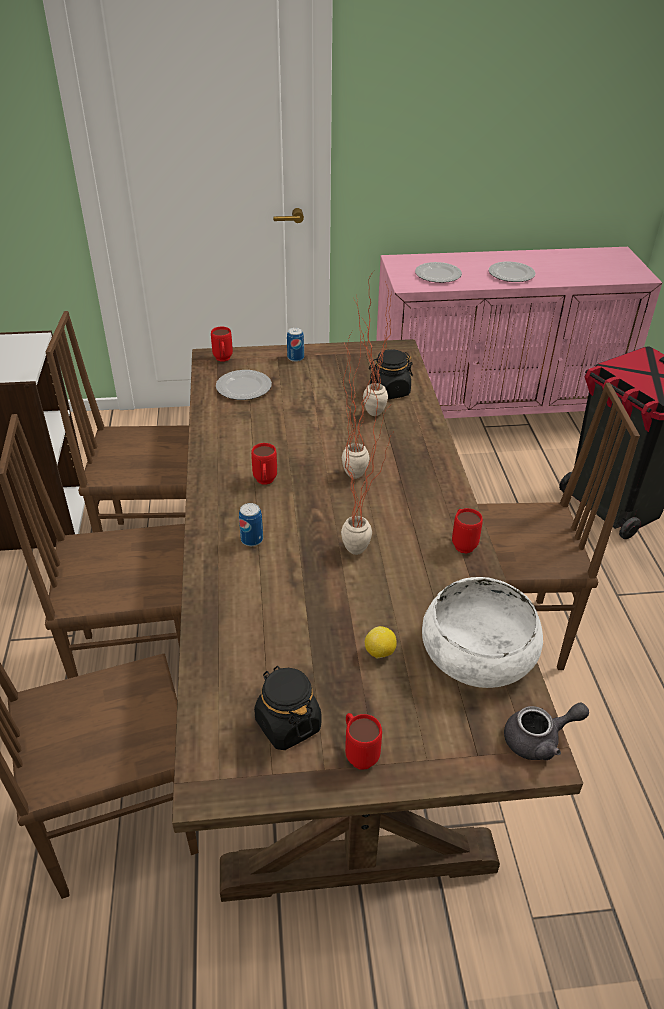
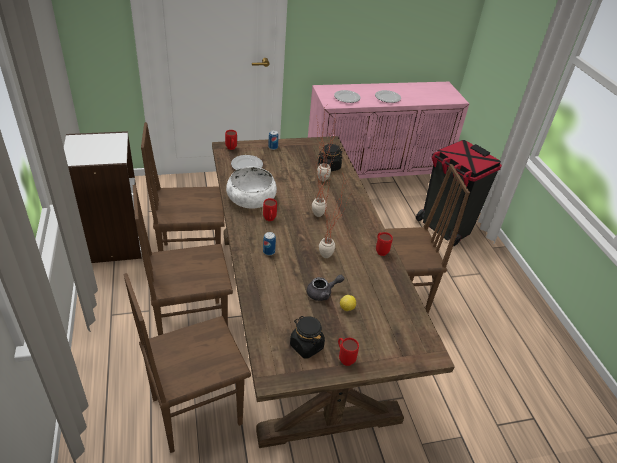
camera: 10 degrees left, 0 degrees up
(478, 652) = (396, 306): white bowl -> white bowl (251, 198)
(539, 740) = (431, 347): grey teapot -> grey teapot (323, 293)

